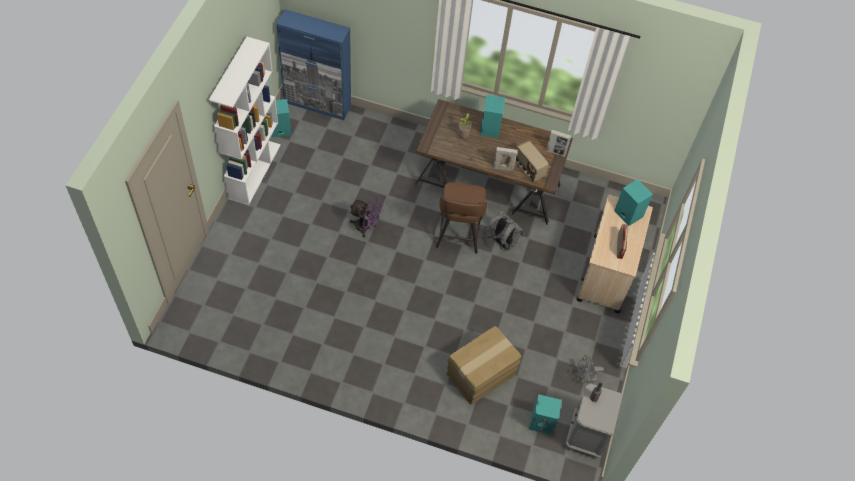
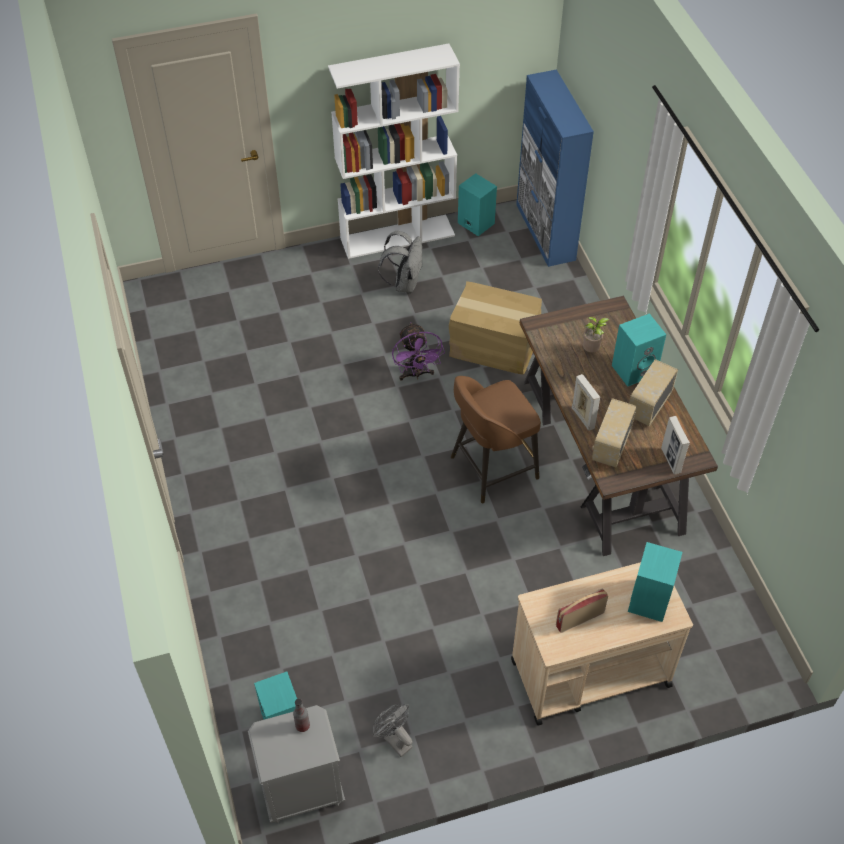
camera: 60 degrees right, 5 degrees down
(481, 374) = (303, 611): cardboard box -> cardboard box (493, 346)
(502, 242) = (525, 521): grey backpack -> grey backpack (404, 283)
(516, 138) = (648, 405): none -> radio

